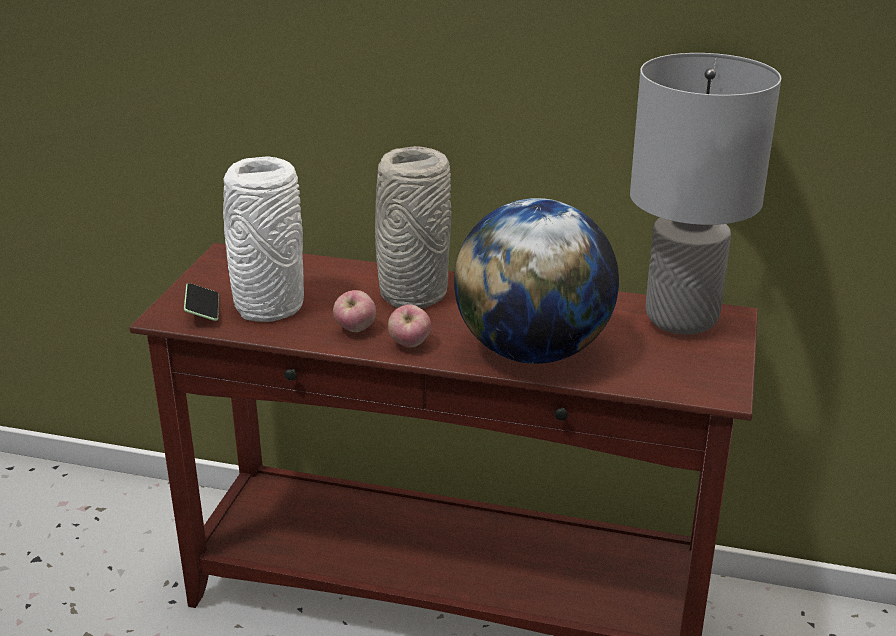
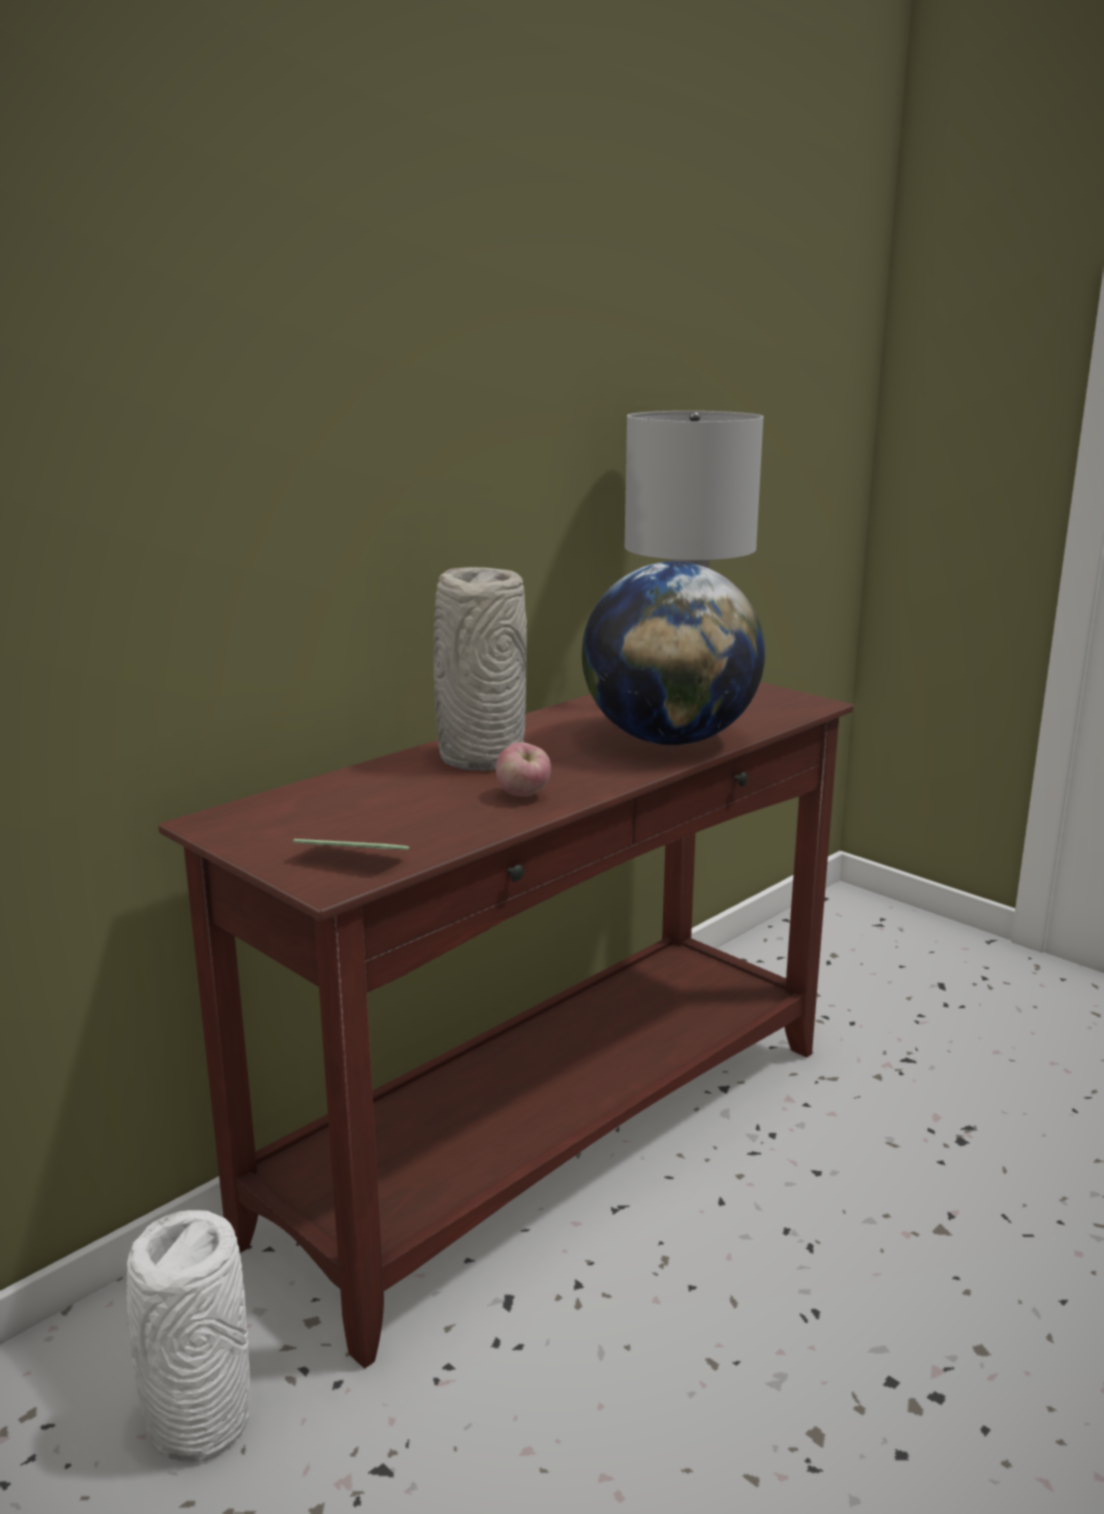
camera: 60 degrees left, 10 degrees down
(267, 306) = (399, 824): white vase -> white vase (197, 1424)
(409, 345) = (591, 780): apple -> none

